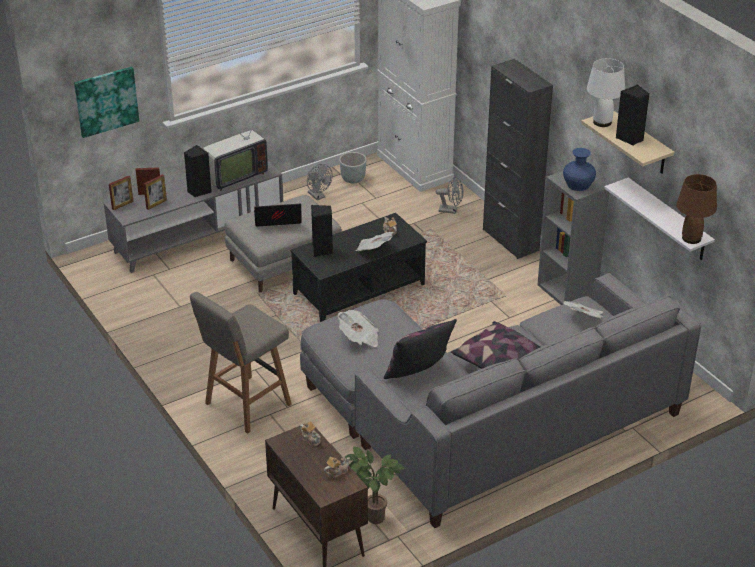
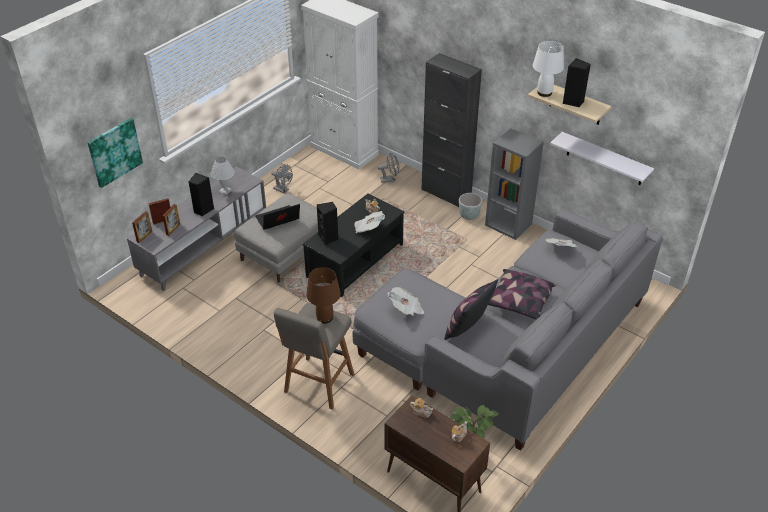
camera: 20 degrees left, 5 degrees up
(234, 176) = (225, 191): television -> white table lamp
(353, 179) = (303, 170): grey planter -> grey planter (469, 216)
(578, 184) = (520, 144): blue vase -> none
(691, 238) = (637, 171): brown table lamp -> brown table lamp (324, 317)

